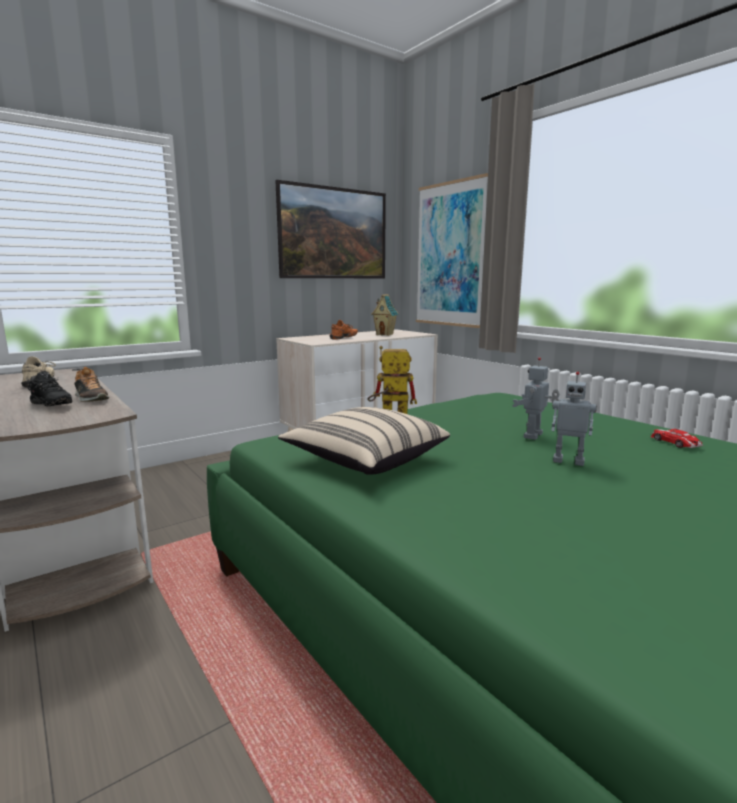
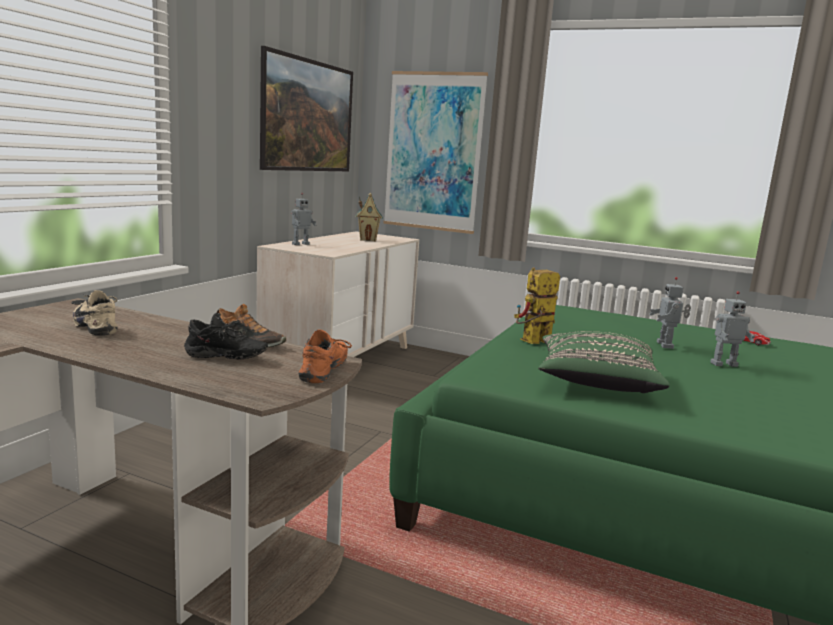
camera: 30 degrees left, 0 degrees up
(314, 337) = (300, 244): none -> toy robot
(344, 338) = (340, 246): orange shoe -> orange shoe (326, 372)
(365, 460) = (596, 382): beige pillow -> green pillow

